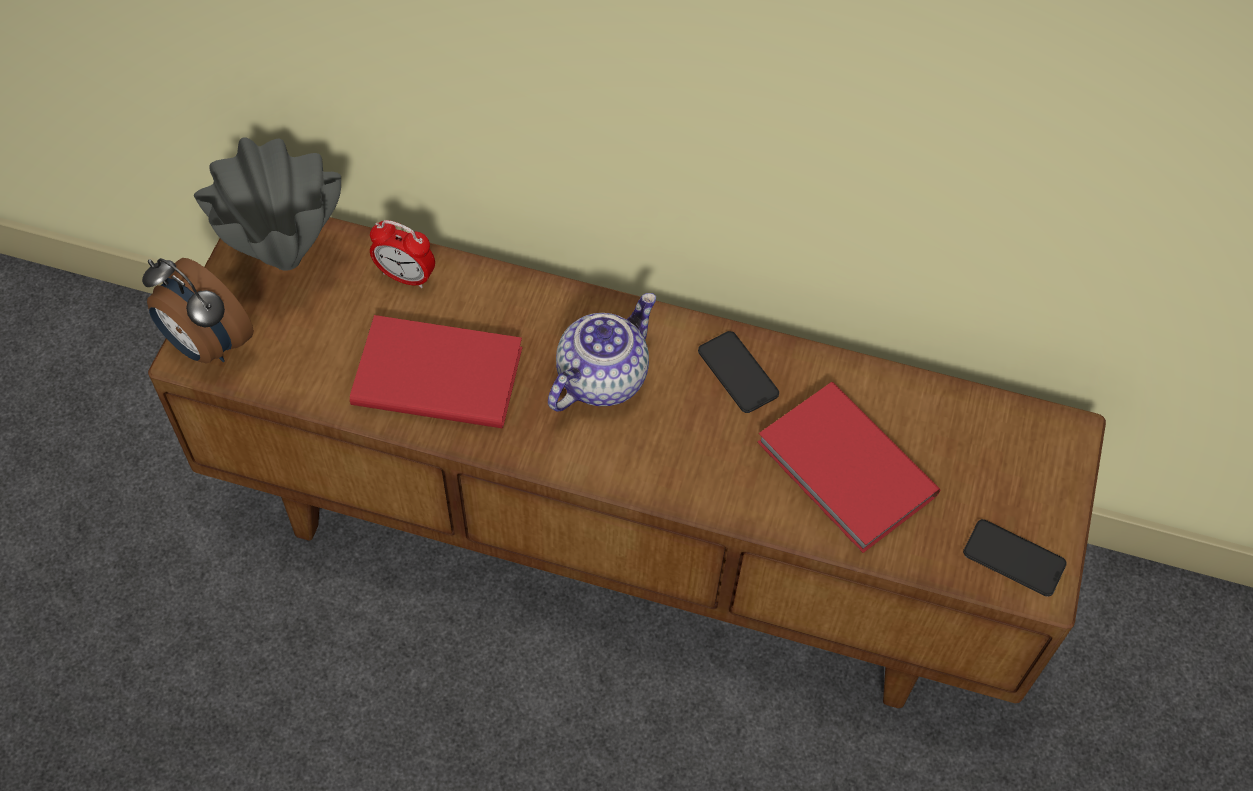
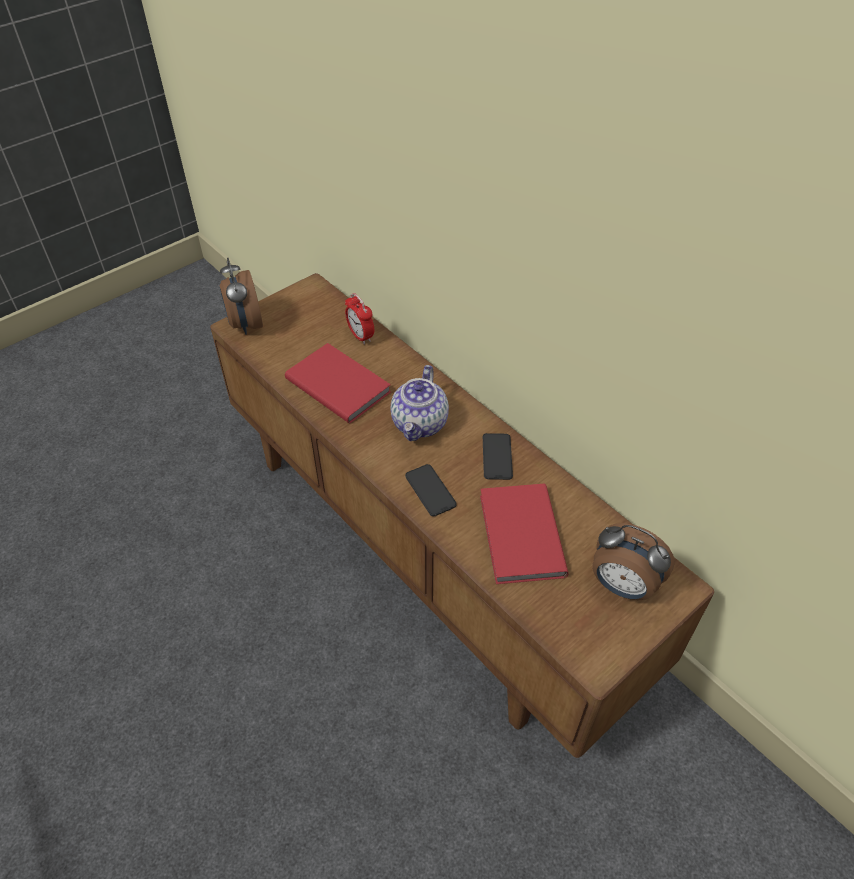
camera: 35 degrees right, 10 degrees down
(284, 259) = (310, 305): grey vase -> none
(601, 377) = (420, 424): teapot -> teapot turned 120 degrees clockwise
(1004, 470) = (622, 586): none -> alarm clock
(1014, 558) = (590, 638): phone -> phone (430, 490)

